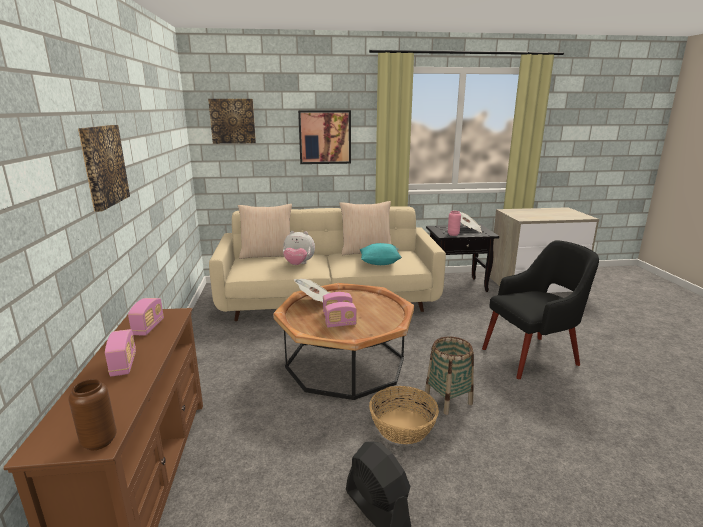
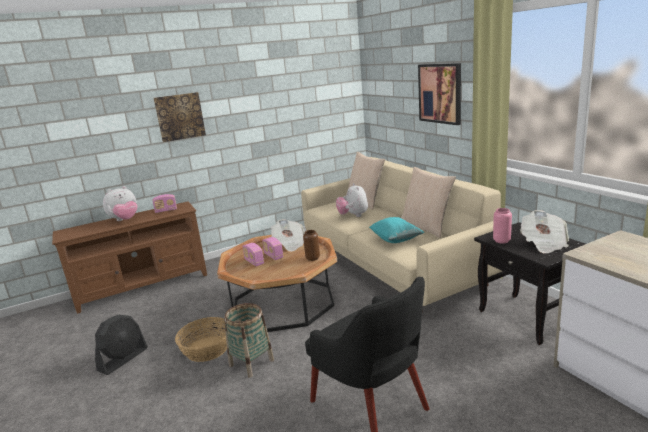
camera: 70 degrees right, 0 degrees up
(99, 441) = (63, 237): brown vase -> brown vase (312, 258)
(124, 365) = (125, 220): radio -> plush toy
(232, 121) = (382, 75): picture -> none

